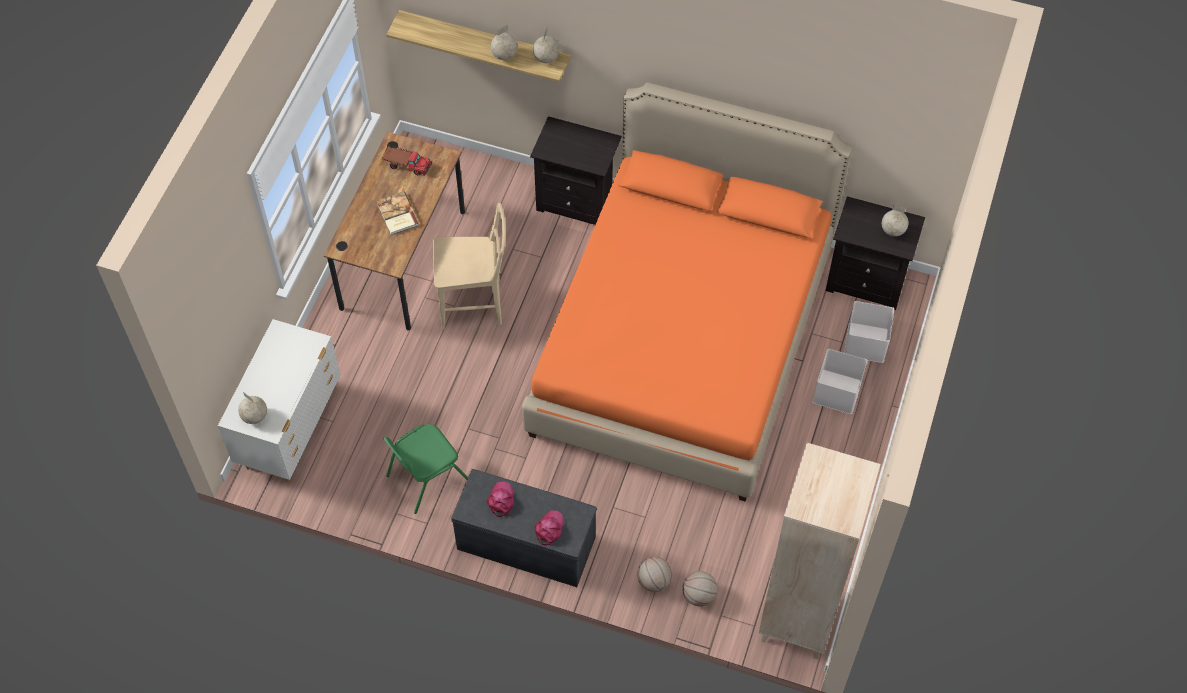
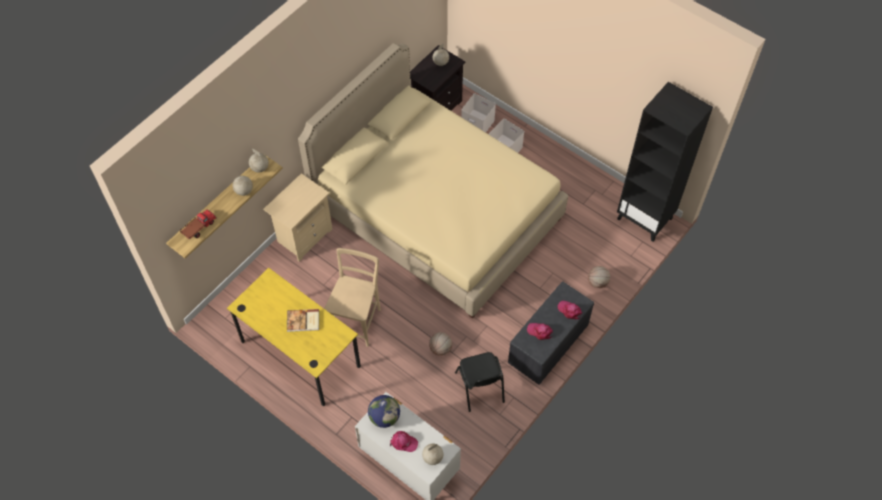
camera: 70 degrees left, 0 degrees up
(266, 378) = (403, 442): none -> pink cap
(294, 346) = (384, 417): none -> globe
(403, 259) = (300, 354): brown desk -> yellow desk
(406, 164) = (262, 303): toy truck -> toy truck (199, 228)
(426, 478) = (480, 388): green chair -> black chair
(577, 201) = (303, 236): black nightstand -> beige nightstand
(682, 340) = (436, 213): orange bed -> beige bed
(699, 595) = (614, 262): basketball -> basketball (440, 349)
(798, 619) = (645, 218): beige bookcase -> black bookcase

